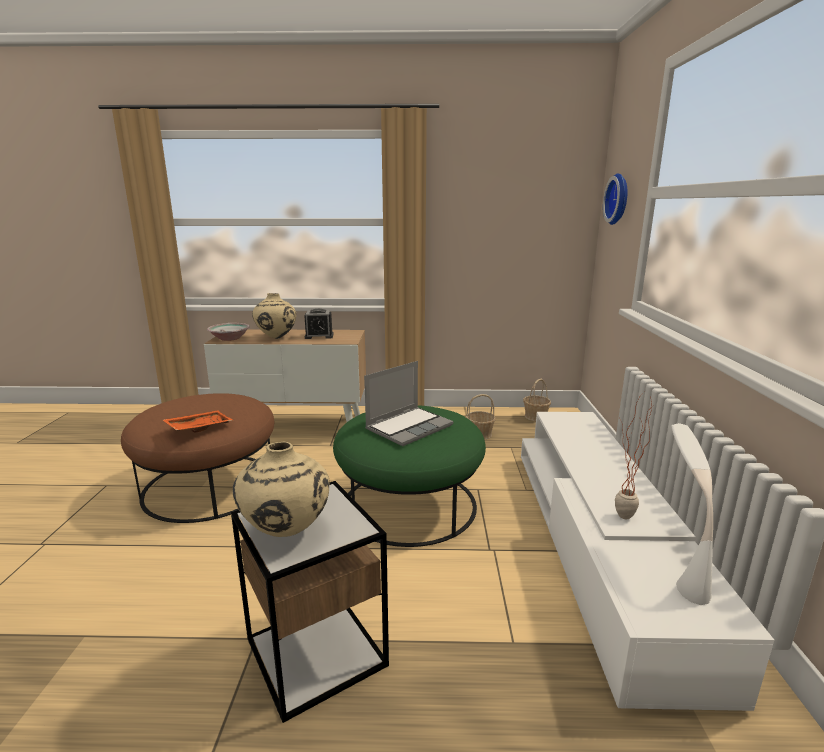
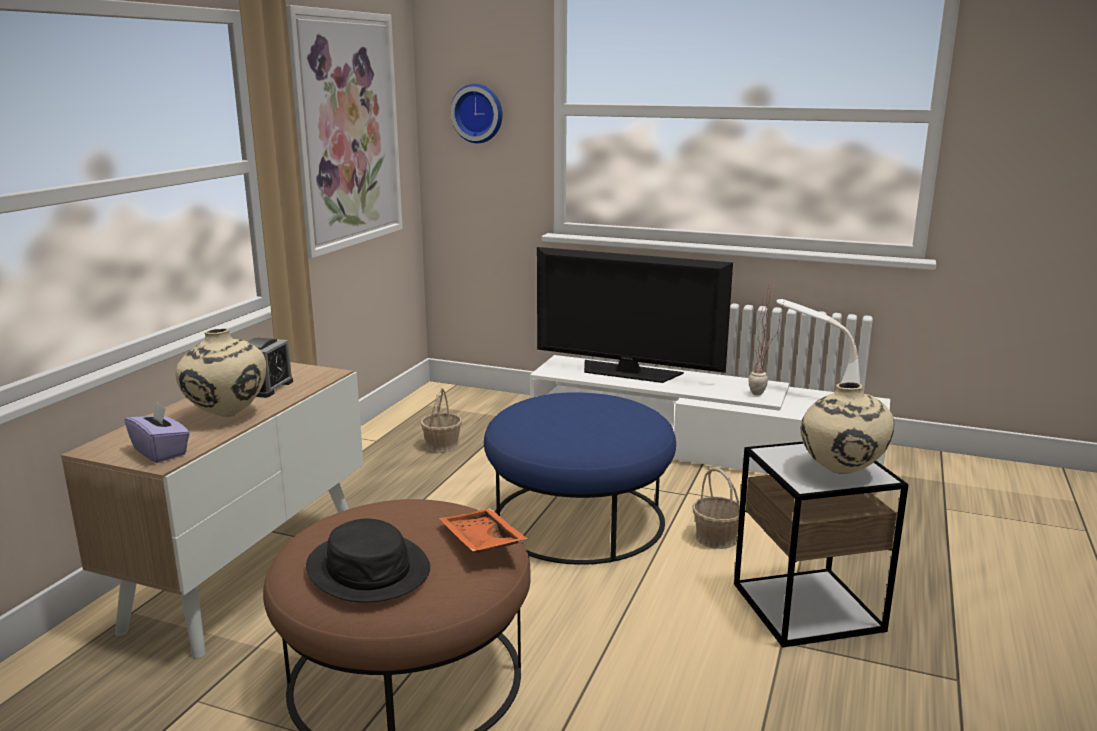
camera: 70 degrees left, 0 degrees up
(171, 410) = (368, 569): none -> black hat
(229, 338) = (161, 452): bowl -> purple tissue box
(409, 427) = (587, 416): laptop -> none
(410, 504) = (578, 518): green ottoman -> blue ottoman
(498, 208) = (345, 131): none -> picture
(535, 416) = (428, 406): basket -> basket (716, 538)
(593, 444) = (628, 372): none -> television

